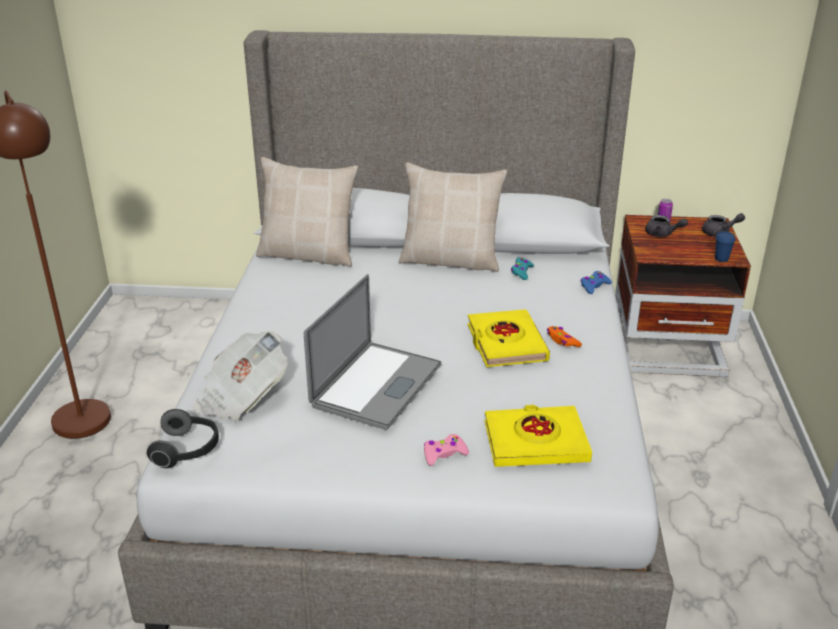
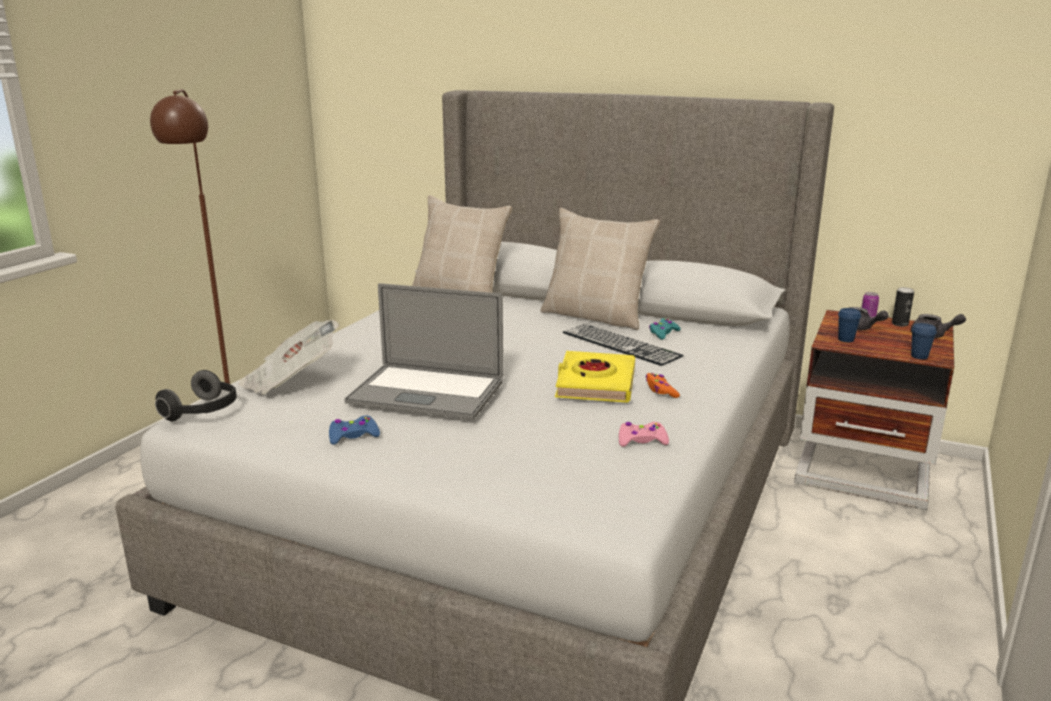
camera: 20 degrees right, 10 degrees down
(376, 385) = (426, 392): laptop -> laptop turned 60 degrees clockwise
(444, 454) = (444, 459): pink game controller -> pink game controller (641, 440)
(495, 292) = (621, 344): none -> keyboard
(535, 442) = (552, 467): yellow book -> none
(594, 286) = (736, 353): blue game controller -> blue game controller (353, 436)
(659, 249) = (846, 339): none -> blue cup
(689, 223) = (900, 324): none -> can

